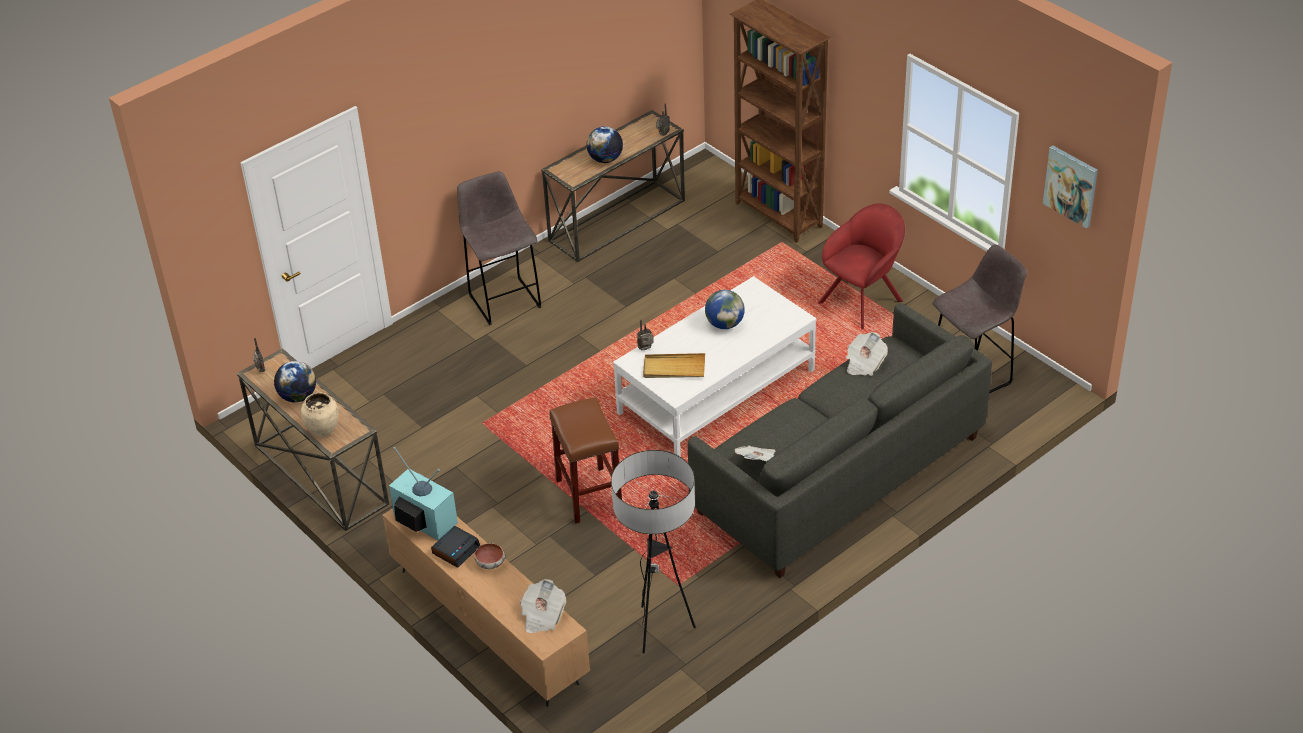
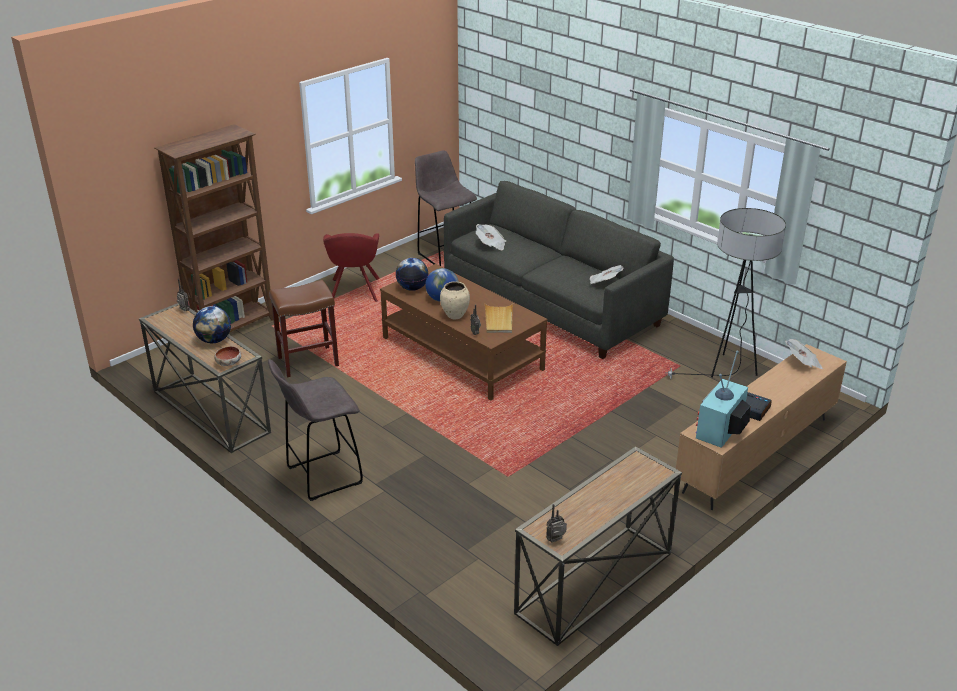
camera: 95 degrees left, 10 degrees down
(298, 396) = (594, 506): globe -> globe (412, 288)
(323, 431) = (644, 481): beige vase -> beige vase (454, 316)
(491, 563) = (757, 390): bowl -> bowl (229, 363)
(588, 494) = (592, 411): brown stool -> brown stool (307, 362)
(716, 392) = (462, 354): white coffee table -> brown coffee table
(863, 300) = (354, 292): red armchair -> red armchair turned 135 degrees counterclockwise
(1071, 186) = (430, 80): picture -> none

